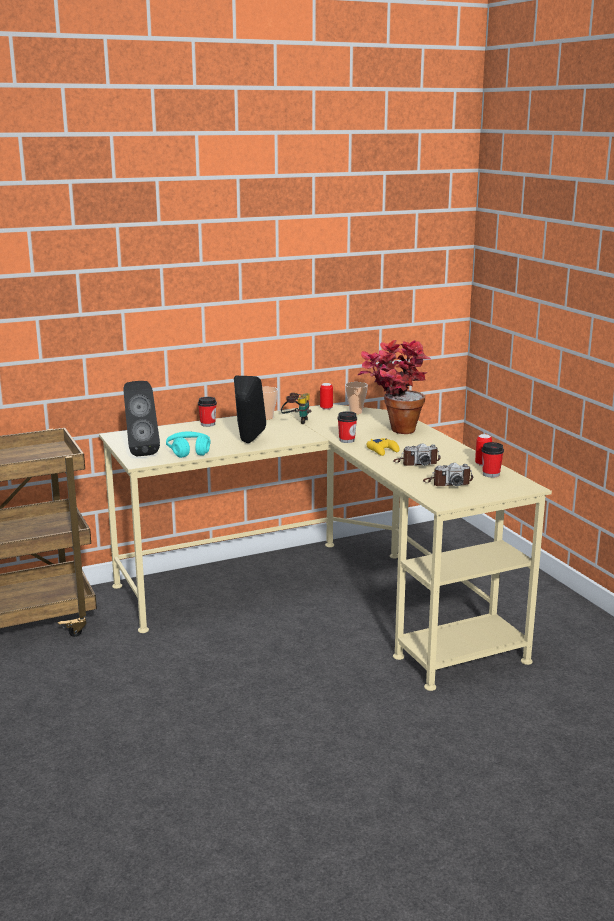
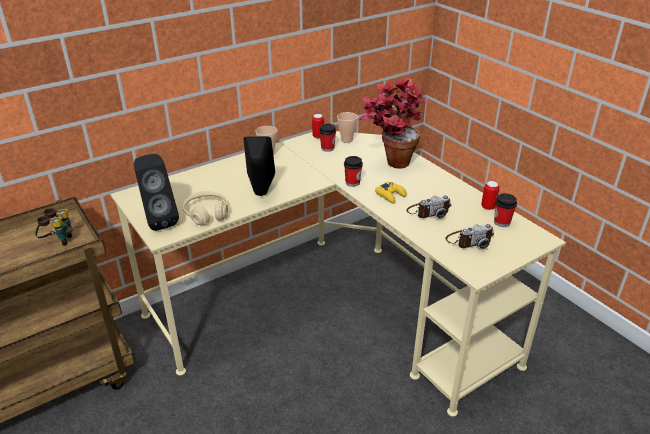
camera: 10 degrees left, 15 degrees up
(189, 451) = (206, 214): turquoise headphones -> beige headphones
(208, 424) = (215, 169): cup -> cup (327, 148)
(296, 421) = (297, 158): binoculars -> binoculars (58, 240)

